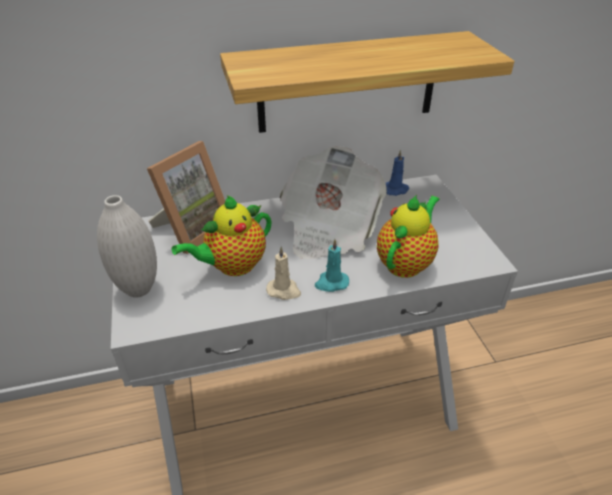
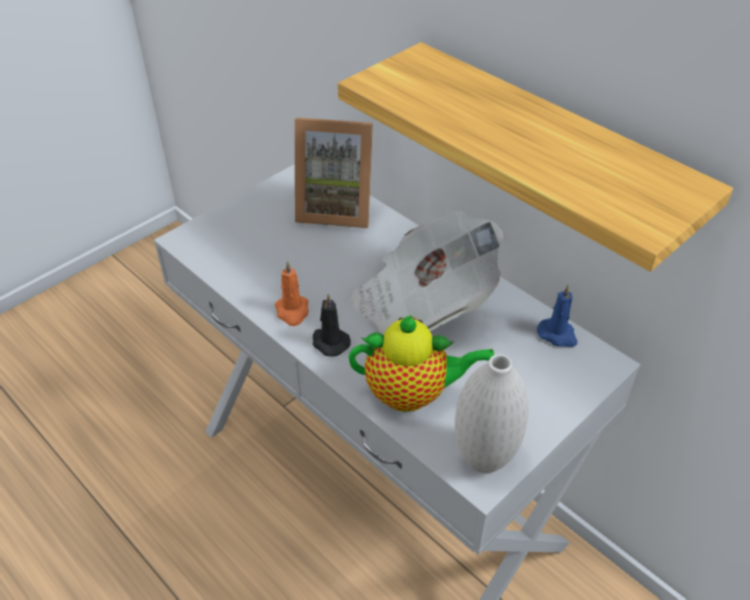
camera: 60 degrees right, 5 degrees up
(138, 289) = (229, 218): white vase -> white vase (484, 459)
(232, 266) = (302, 260): teapot -> none
(284, 290) = (292, 311): beige candle -> orange candle
(331, 283) = (329, 342): turquoise candle -> black candle

